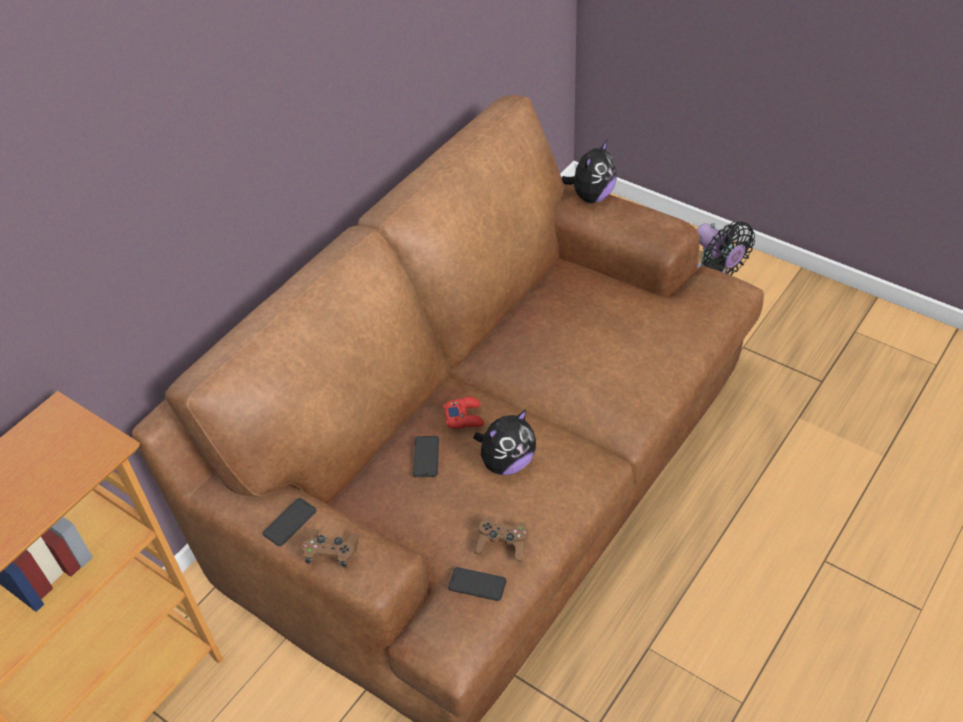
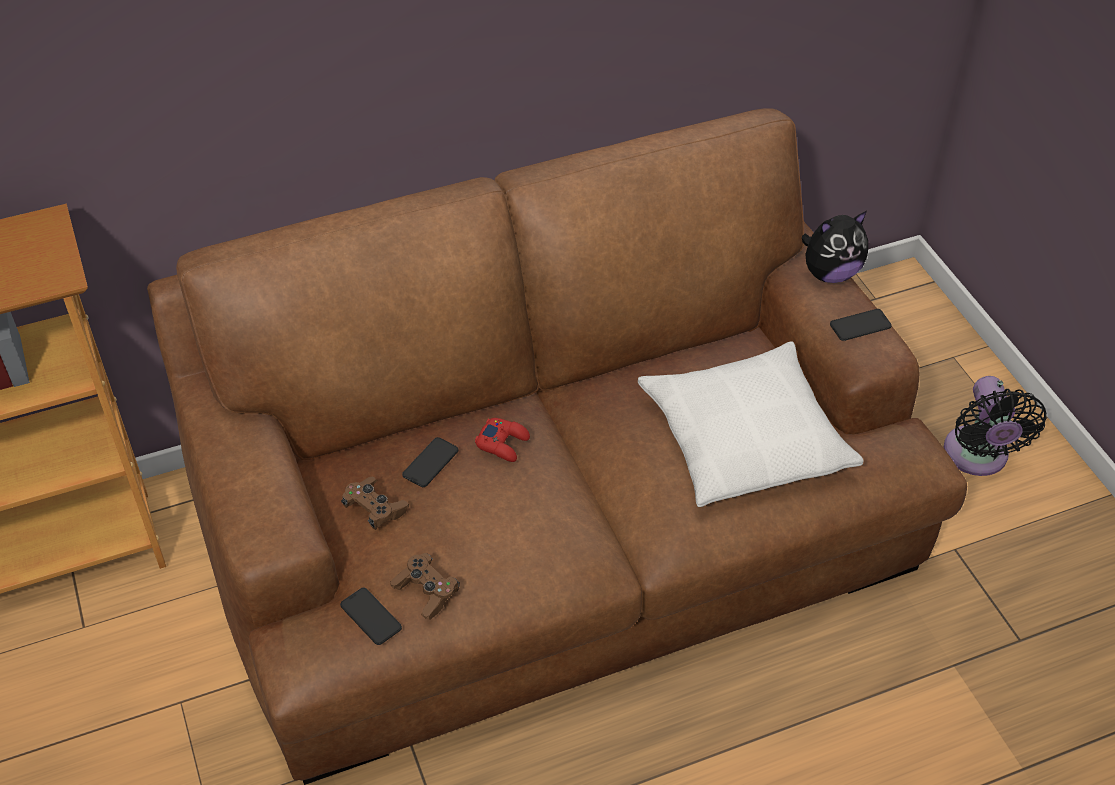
camera: 30 degrees right, 0 degrees up
(290, 522) = (238, 451): phone -> phone (860, 325)
(332, 553) = (247, 502): brown game controller -> brown game controller (375, 509)
(507, 462) = (502, 512): plush toy -> none
(619, 329) = (745, 437): none -> white pillow

